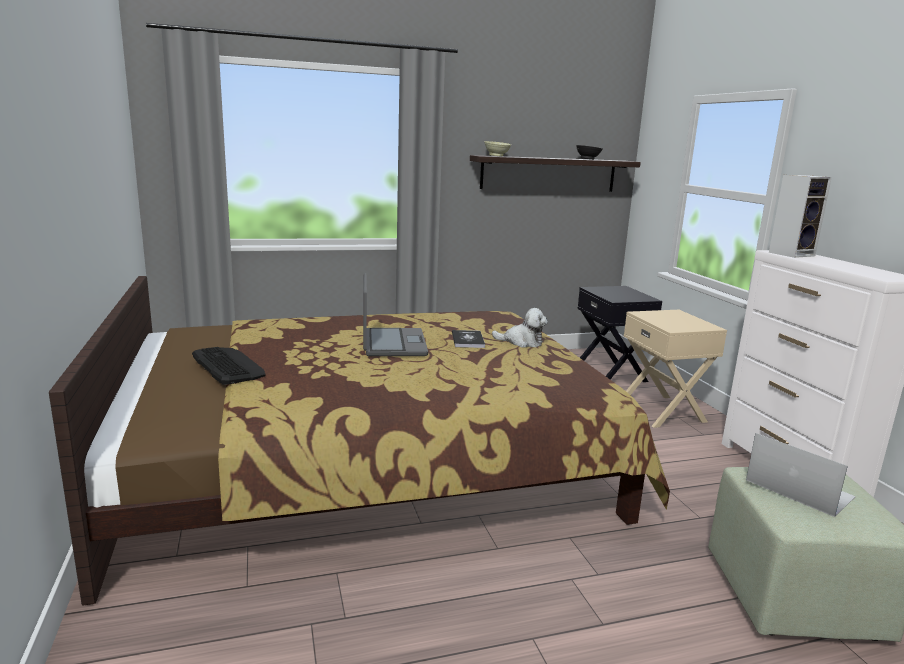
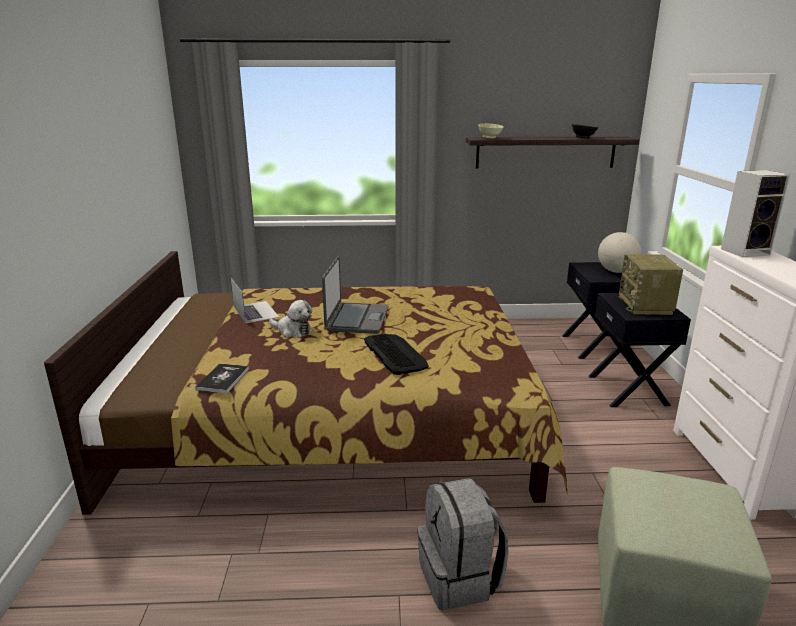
camera: 15 degrees right, 5 degrees up
(228, 366) = (213, 334): keyboard -> keyboard (395, 354)
(467, 340) = (425, 318): book -> book (223, 379)
(522, 342) = (474, 323): plush toy -> plush toy (292, 331)
(590, 610) = (460, 578): none -> grey backpack
(630, 293) = (616, 271): none -> globe
(662, 411) = (628, 390): beige nightstand -> black nightstand
(679, 320) = (646, 306): none -> radio
(799, 488) = (667, 498): laptop -> laptop (255, 311)

